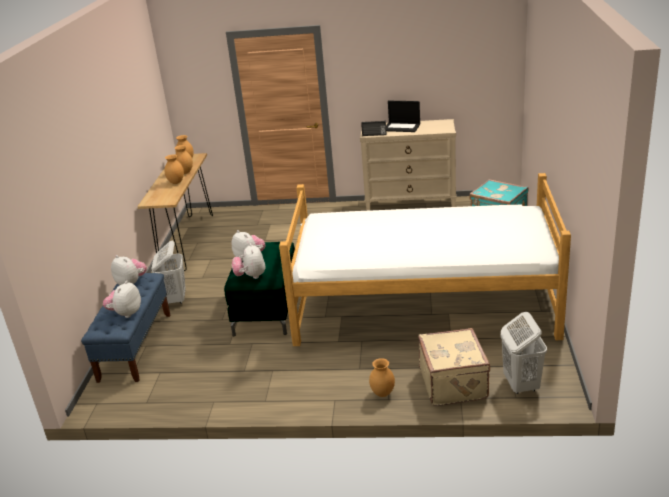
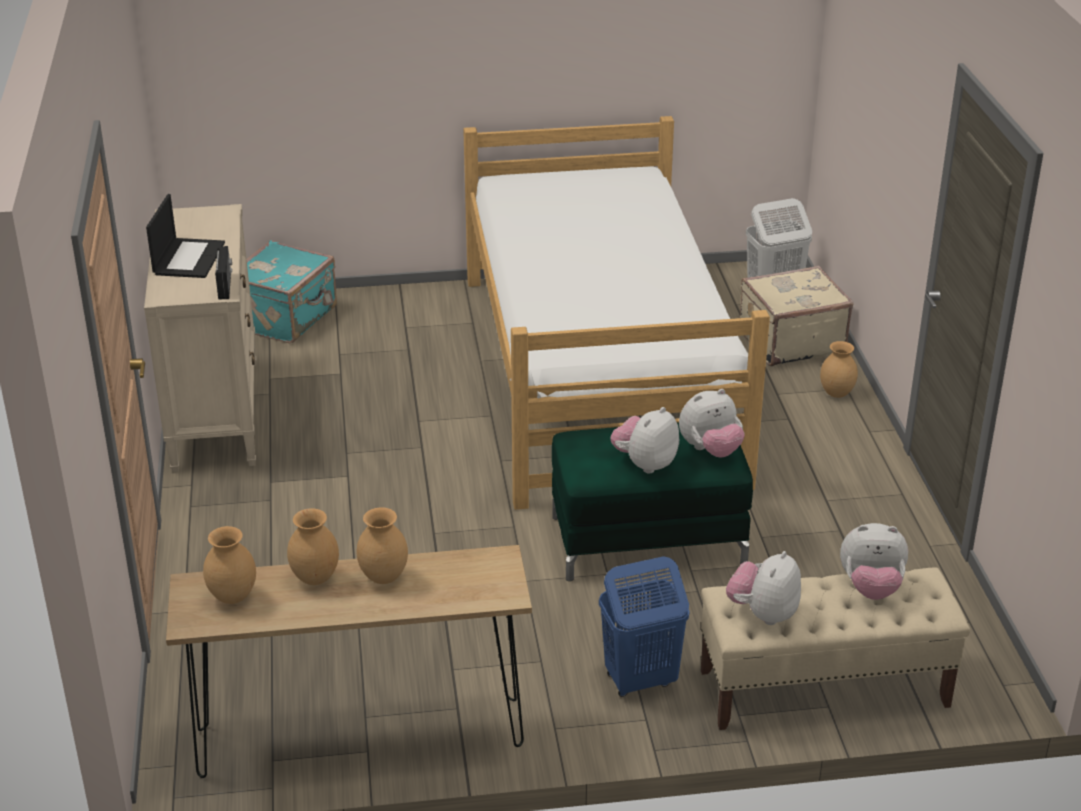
camera: 105 degrees left, 5 degrees up
(135, 346) = (823, 688): blue bench -> beige bench
(175, 299) = (639, 680): white laundry basket -> blue laundry basket

